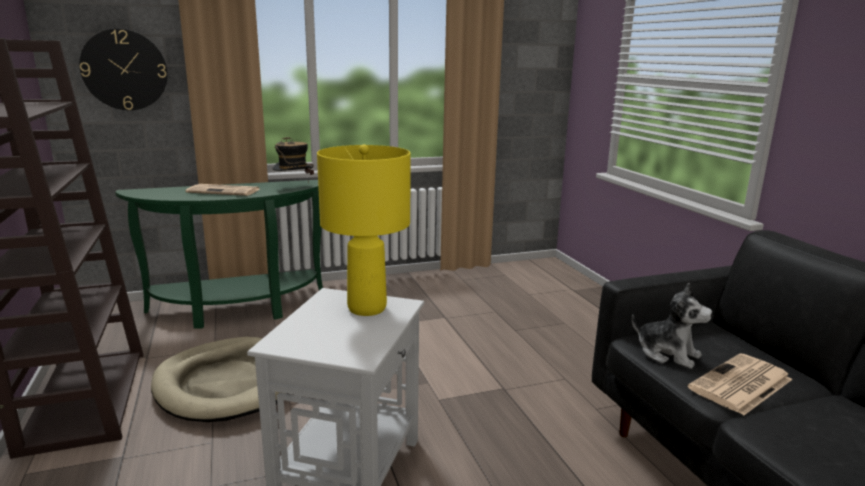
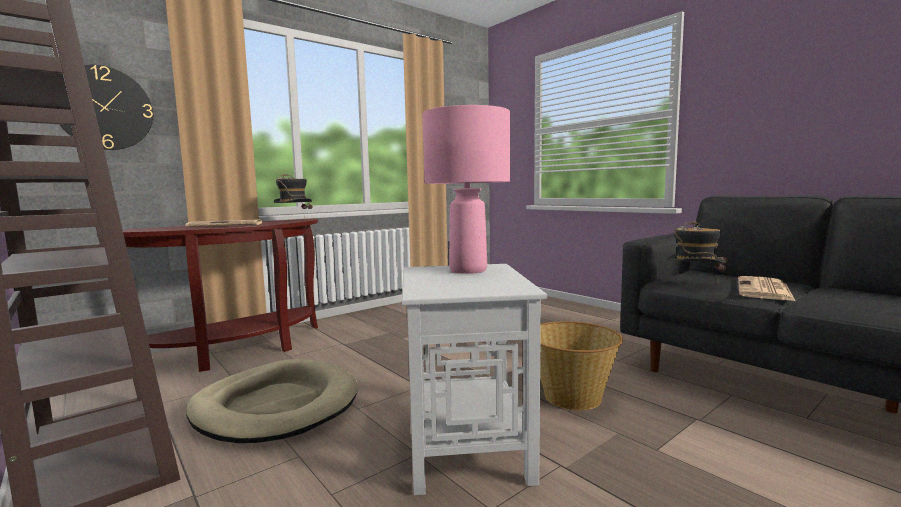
camera: 20 degrees left, 10 degrees down
(238, 310) = (238, 351): green console table -> brown console table
(366, 308) = (467, 270): yellow table lamp -> pink table lamp
(497, 444) = (572, 396): none -> basket
(668, 353) = (694, 284): plush toy -> hat

